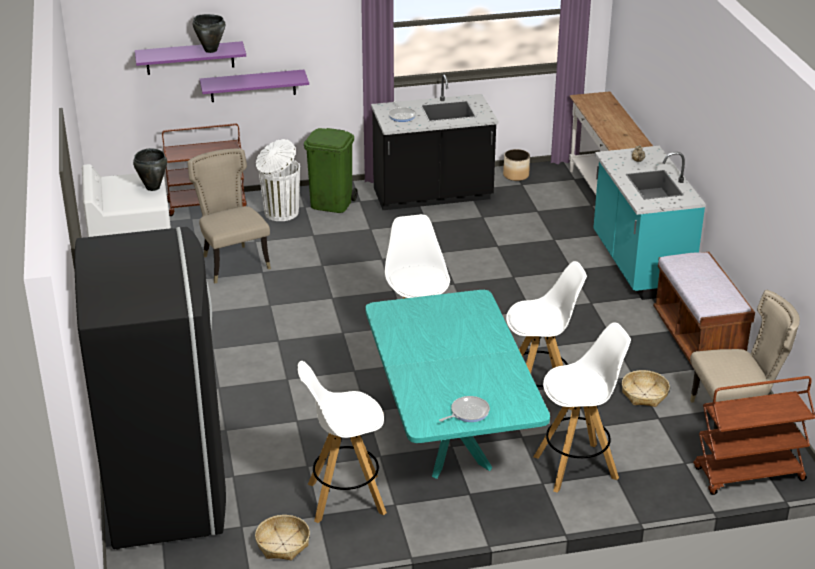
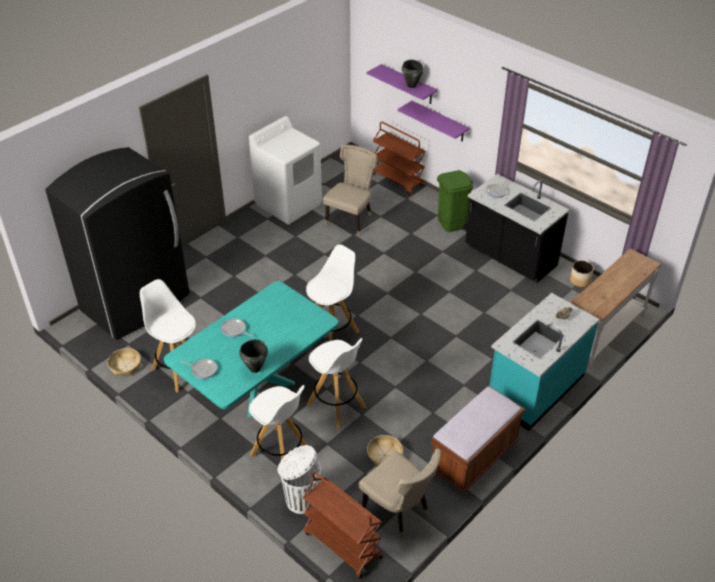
camera: 55 degrees right, 10 degrees up
(152, 187) = (298, 148): black cooking pot -> black cooking pot (254, 368)
(280, 213) = (420, 209): white trash can -> white trash can (301, 499)
(421, 365) = (234, 330): none -> frying pan

